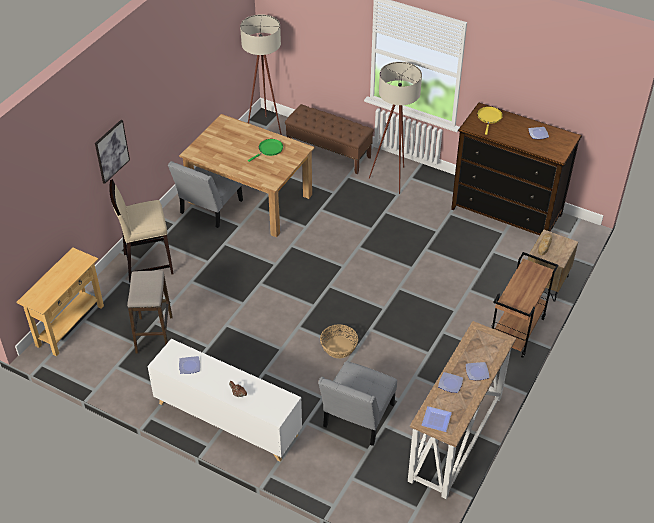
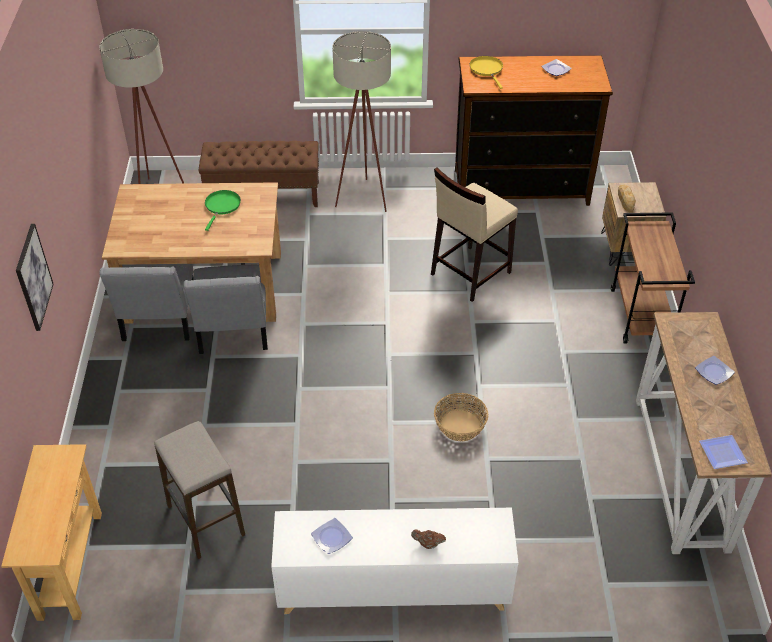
camera: 30 degrees left, 0 degrees up
(147, 263) = (124, 427): beige stool -> beige stool (469, 273)
(357, 419) = (552, 505): grey chair -> grey chair (233, 331)
(450, 384) = (698, 401): plate -> none

